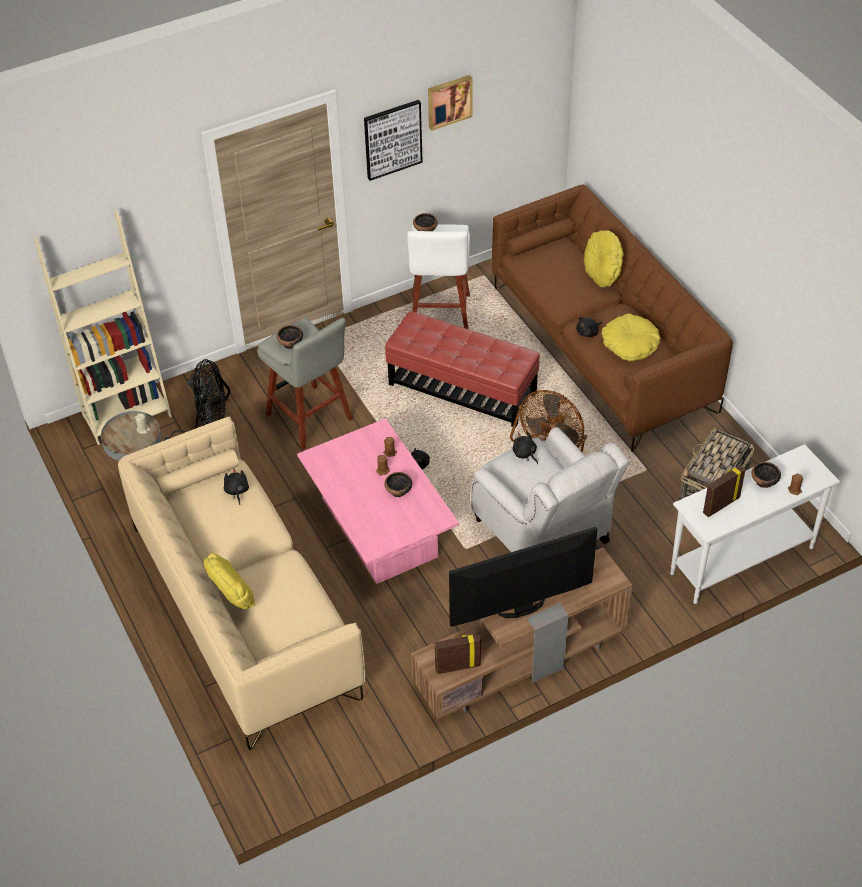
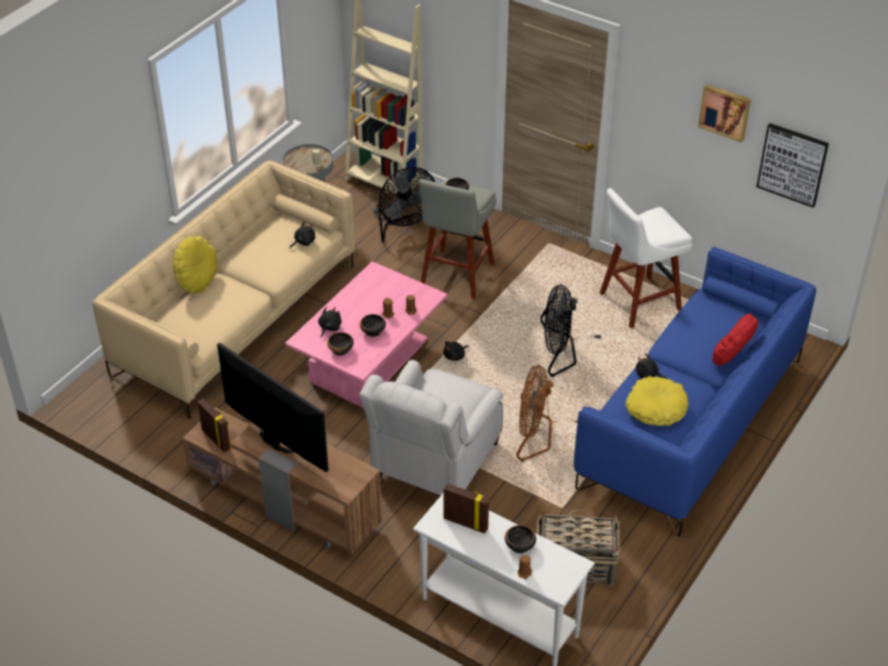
camera: 60 degrees right, 5 degrees down
(392, 139) = (663, 110): picture -> picture (792, 164)
(425, 230) = (658, 214): bowl -> bowl (340, 350)
(462, 389) = (562, 349): red ottoman -> black fan
(525, 454) = (462, 387): black plush toy -> black plush toy (329, 328)
(602, 276) = (731, 359): yellow pillow -> red pillow
(603, 350) = (690, 423): brown sofa -> blue sofa

